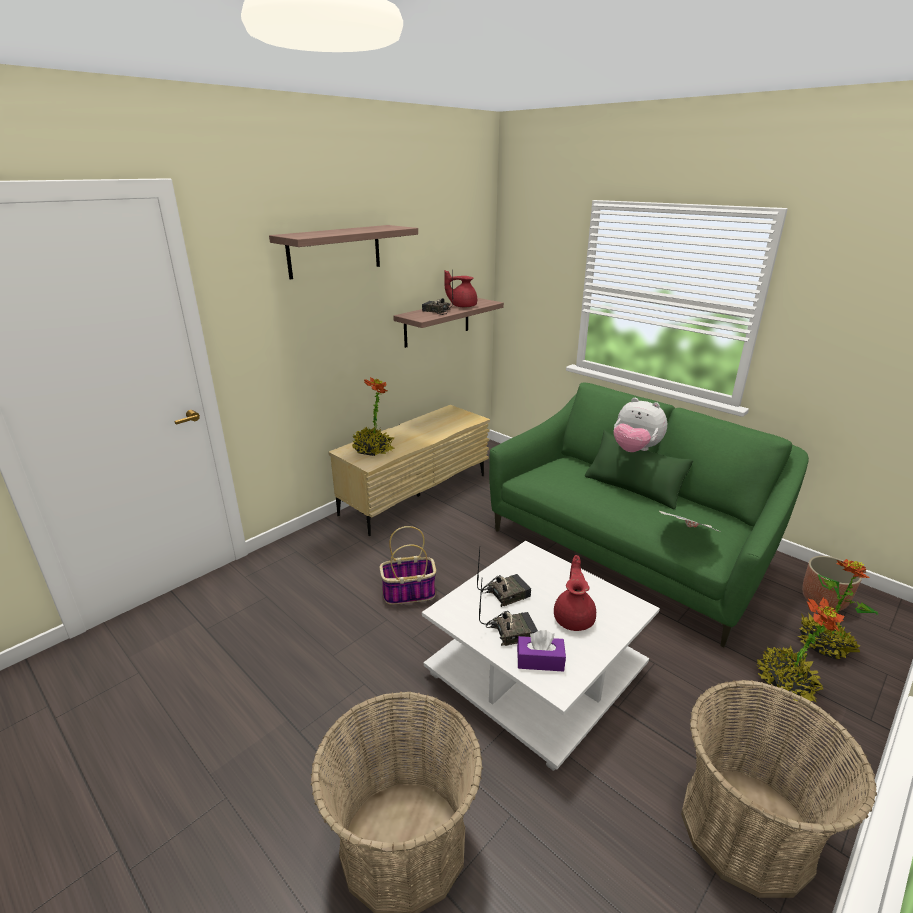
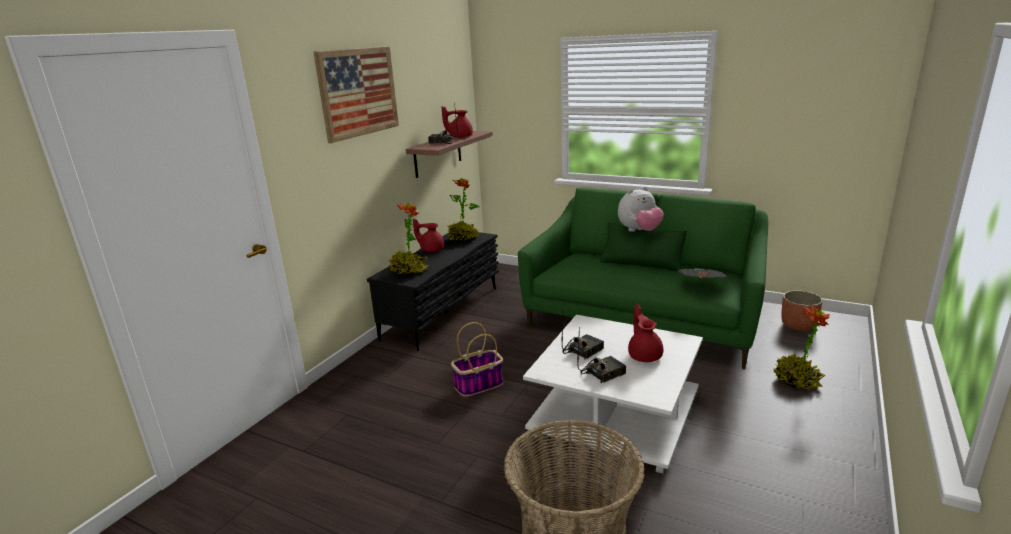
camera: 15 degrees left, 5 degrees down
(335, 251) = (358, 92): shelf -> picture
(411, 426) = (431, 249): none -> red teapot
(416, 495) = (443, 313): beige tv stand -> black tv stand
(540, 661) = (635, 386): purple tissue box -> none
(635, 450) = (639, 231): plush toy -> plush toy turned 45 degrees counterclockwise
(745, 830) = (812, 473): basket -> none
(824, 644) = (811, 352): potted plant -> potted plant (463, 239)

